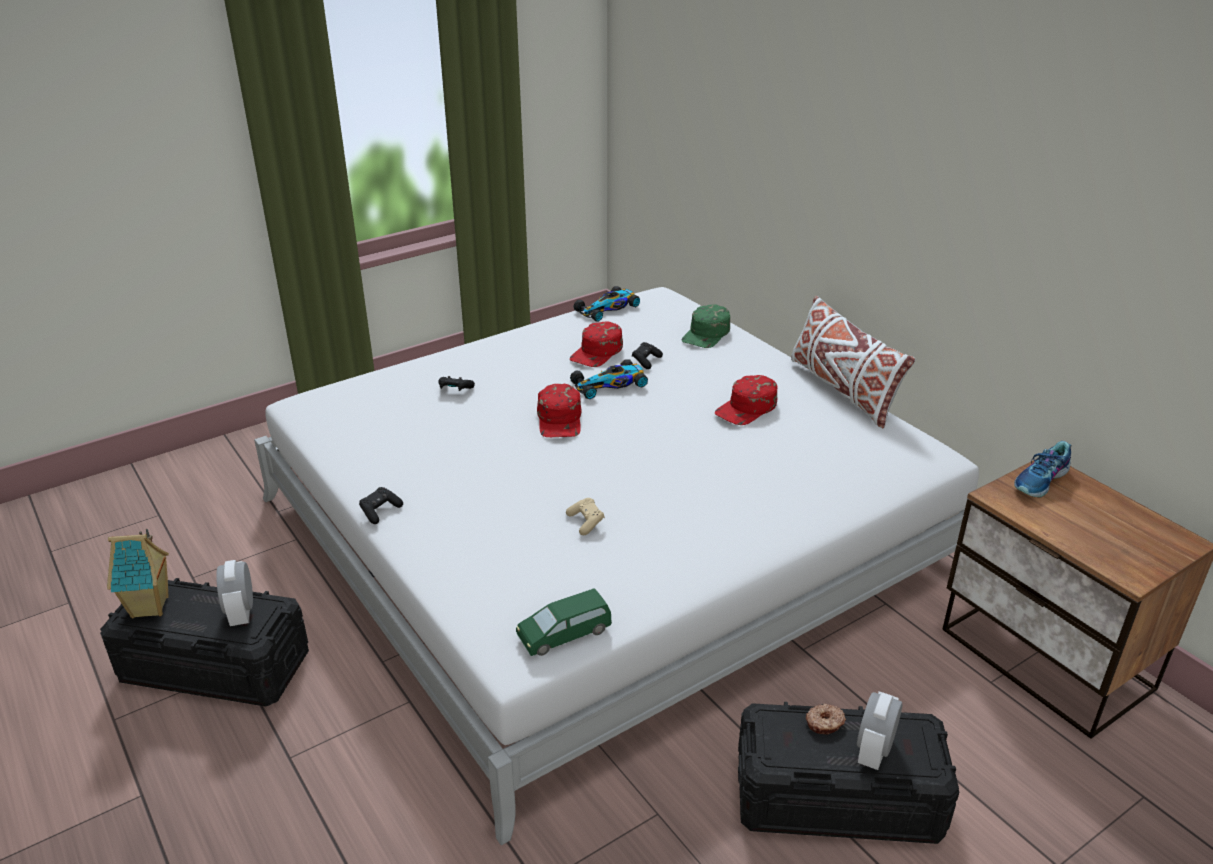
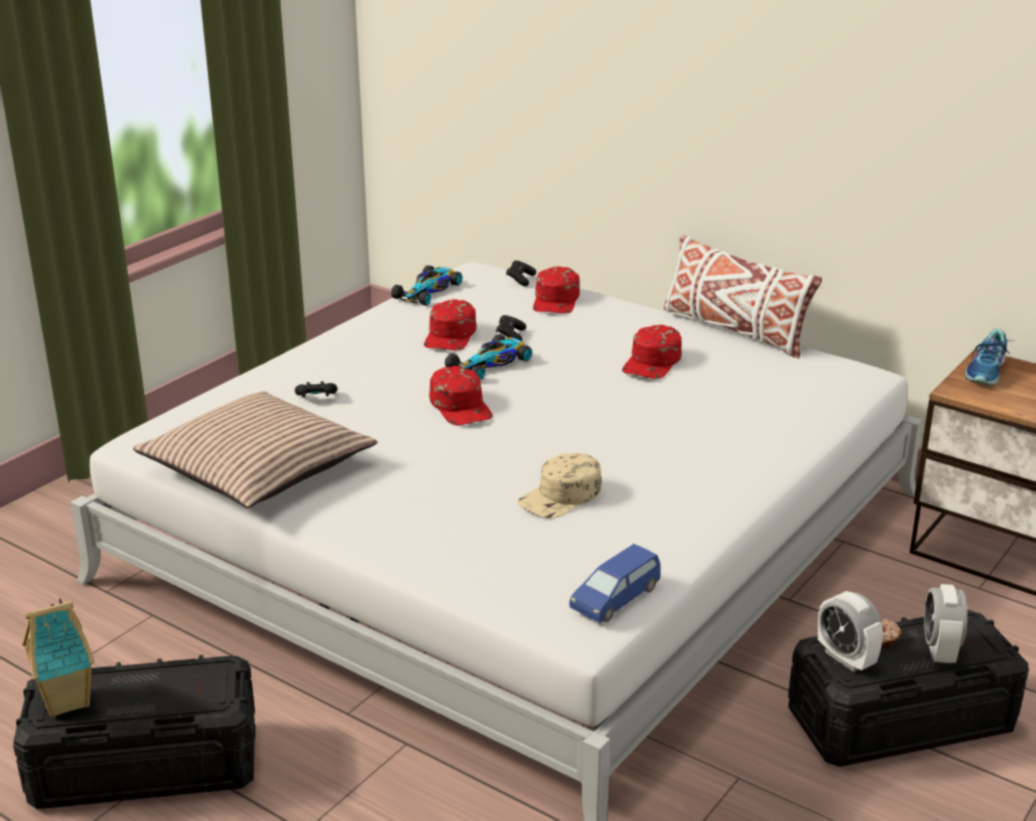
camera: 20 degrees left, 5 degrees down
(241, 613) = (188, 682): alarm clock -> alarm clock (845, 658)
(370, 444) = (258, 469): none -> pillow
(380, 511) = (324, 530): black game controller -> black game controller (520, 279)
(564, 634) = (616, 599): green toy car -> blue toy car
(586, 522) = (561, 496): beige game controller -> beige cap
(706, 334) = (556, 300): green cap -> red cap

